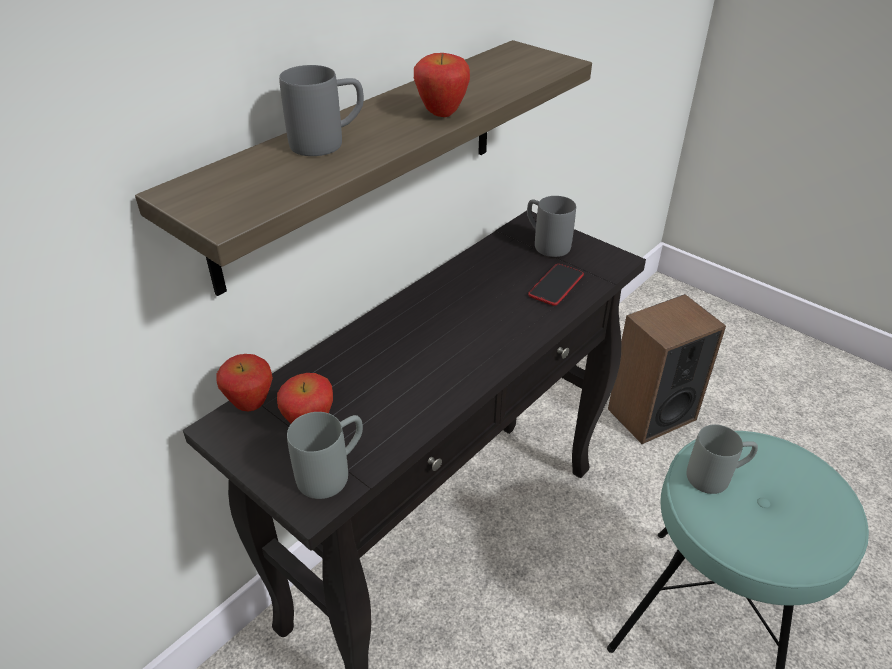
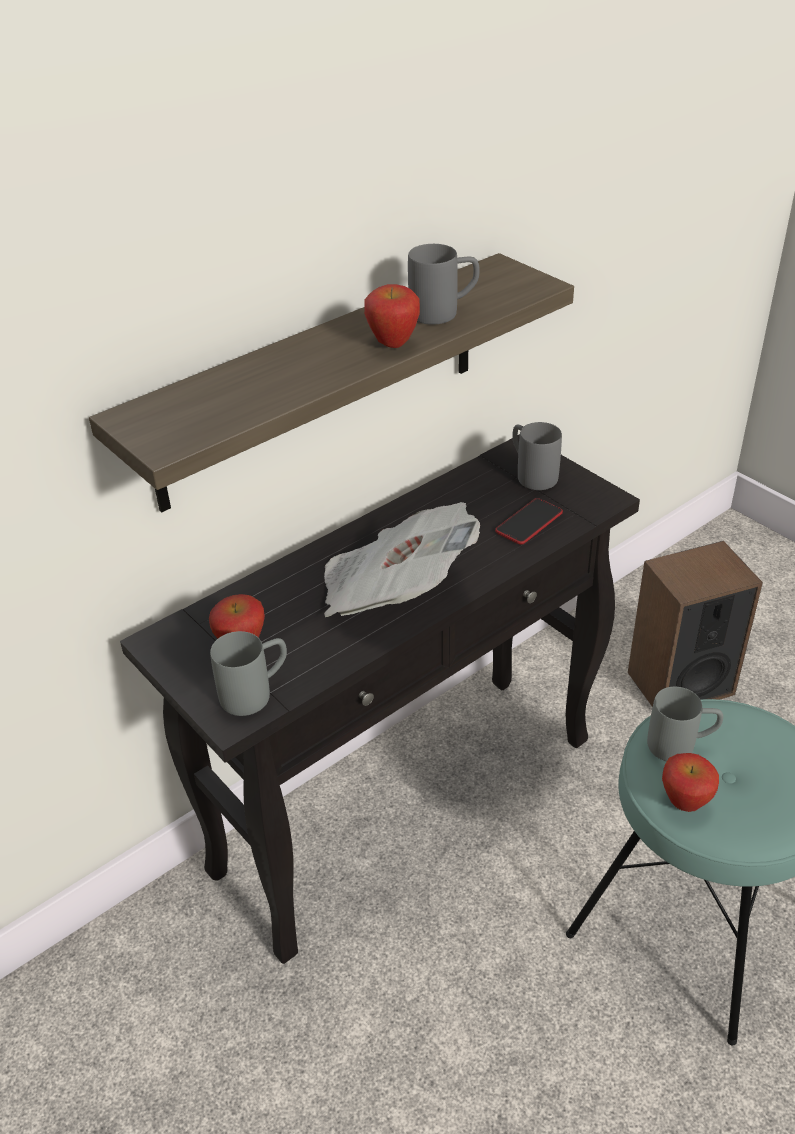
camera: 10 degrees right, 0 degrees up
(251, 405) = (188, 622): apple -> apple (684, 803)
(328, 142) = (274, 371): grey mug -> grey mug (444, 312)
(449, 358) = (394, 592): none -> newspaper

